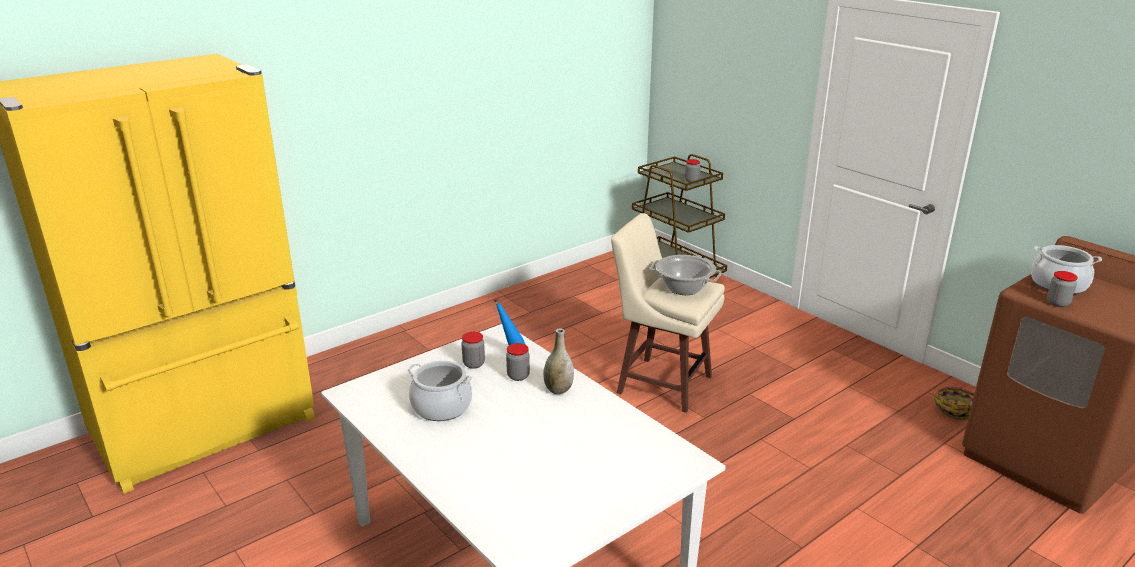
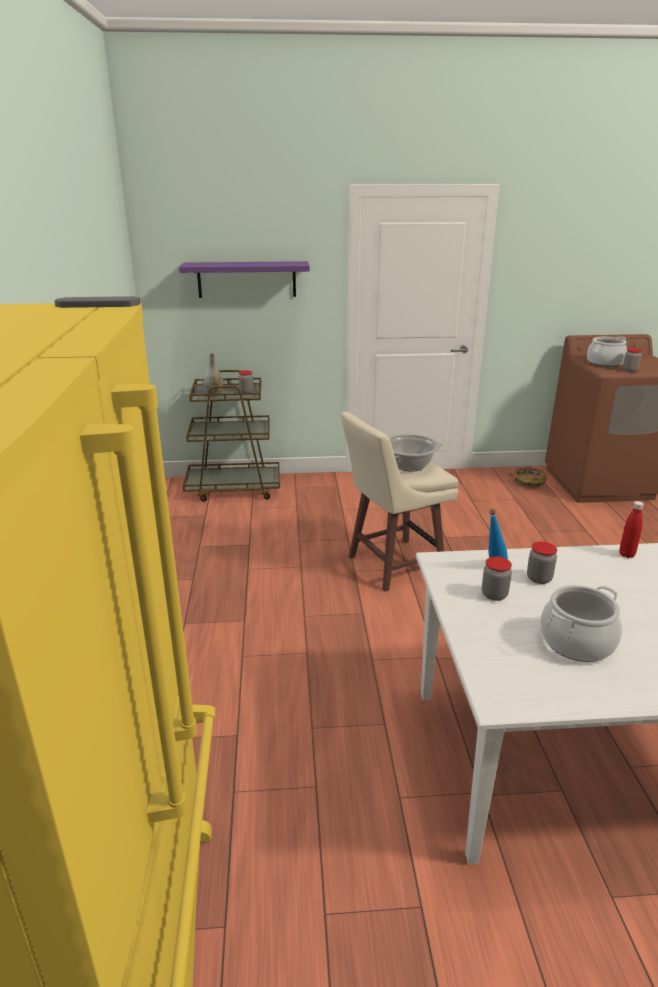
camera: 55 degrees left, 0 degrees up
(558, 389) = (580, 567): grey vase -> grey vase (214, 394)
(608, 407) = (626, 554): none -> red bottle
(729, 72) = (246, 279): none -> purple shelf

